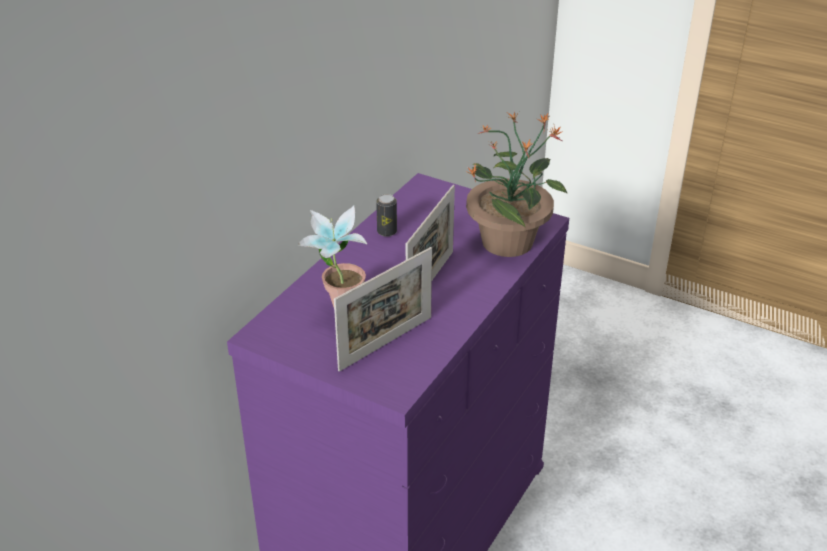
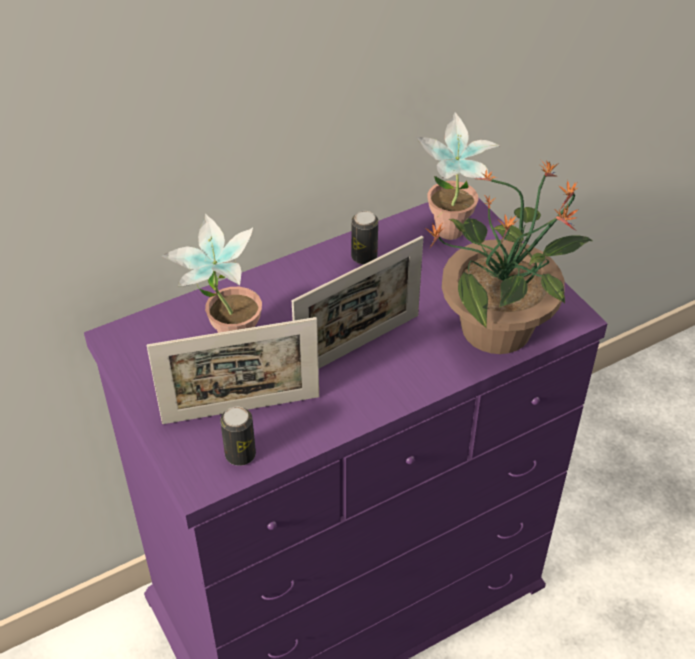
camera: 30 degrees right, 10 degrees up
(409, 367) = (240, 454): none -> can
(433, 204) = (450, 238): none -> potted plant

